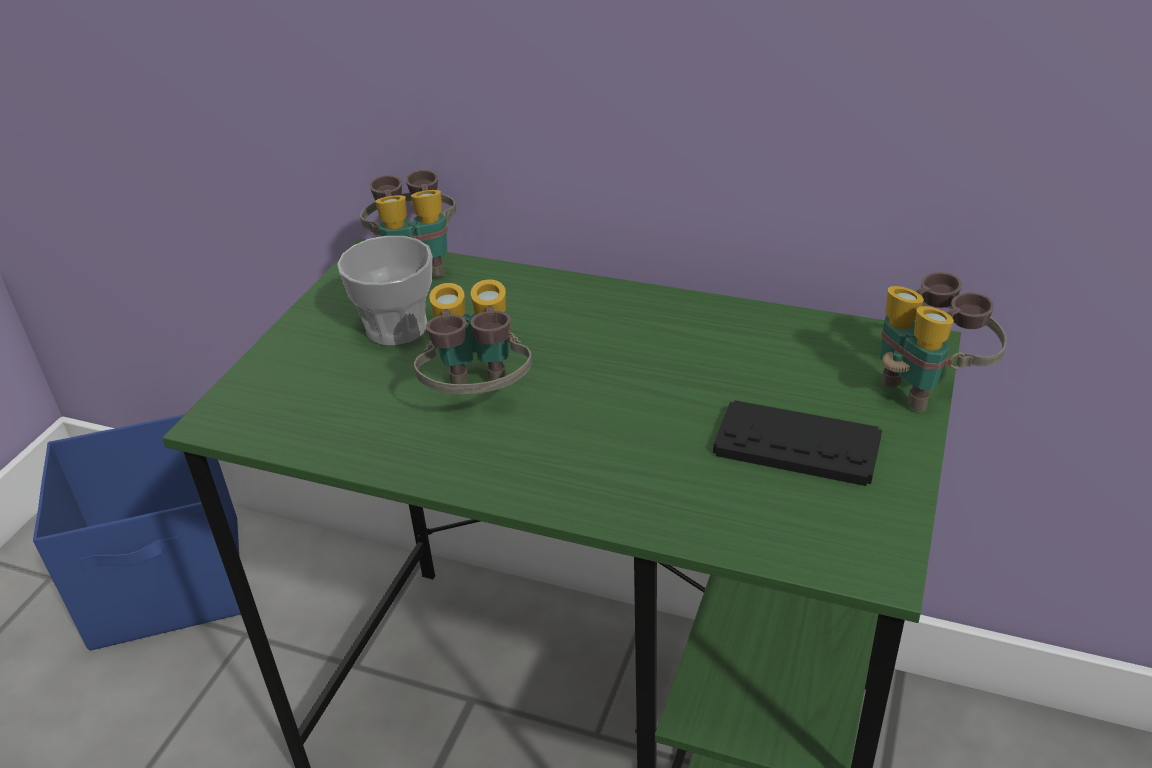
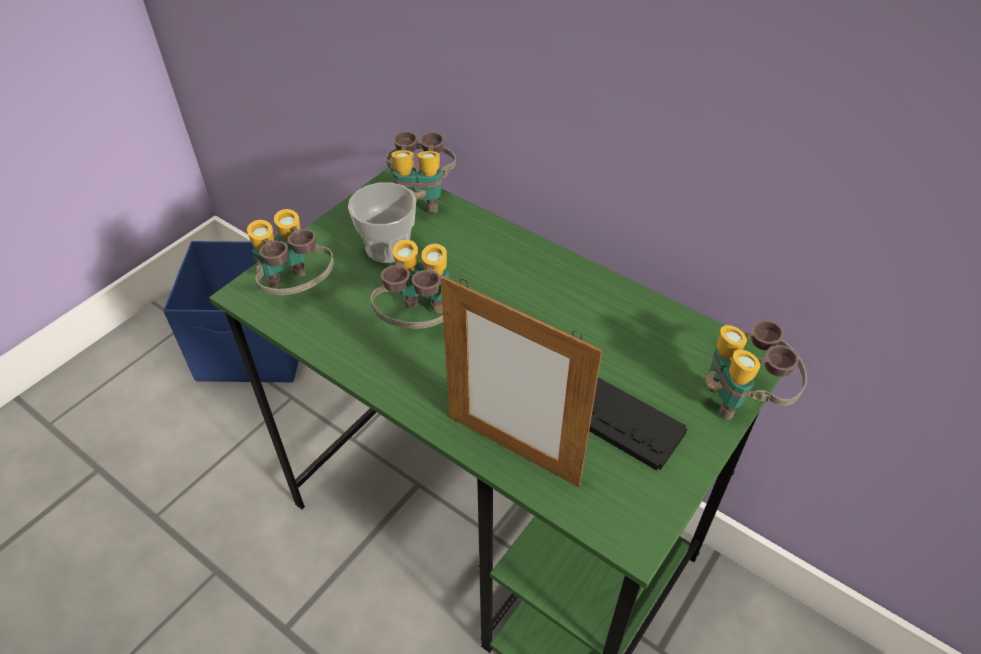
camera: 15 degrees right, 10 degrees up
(290, 402) = (297, 291): none -> binoculars
(674, 510) = (512, 450): none -> picture frame

